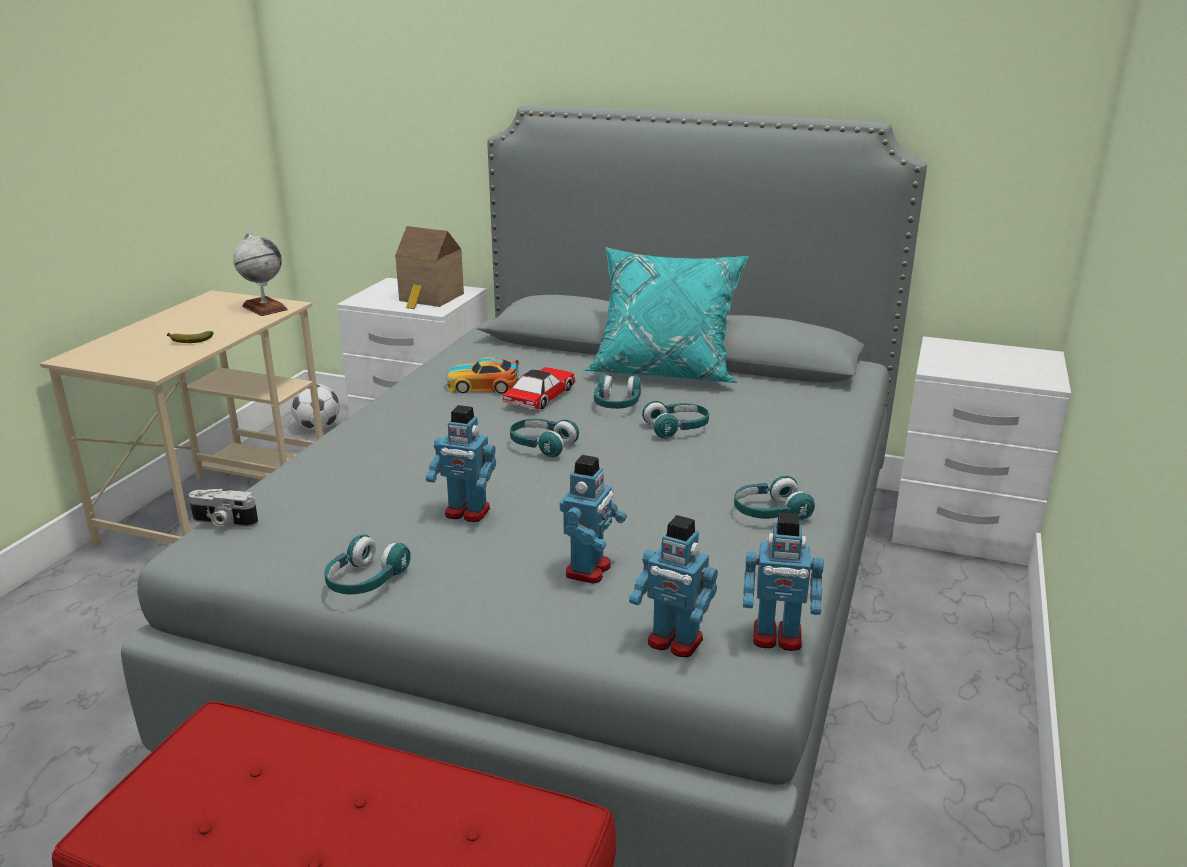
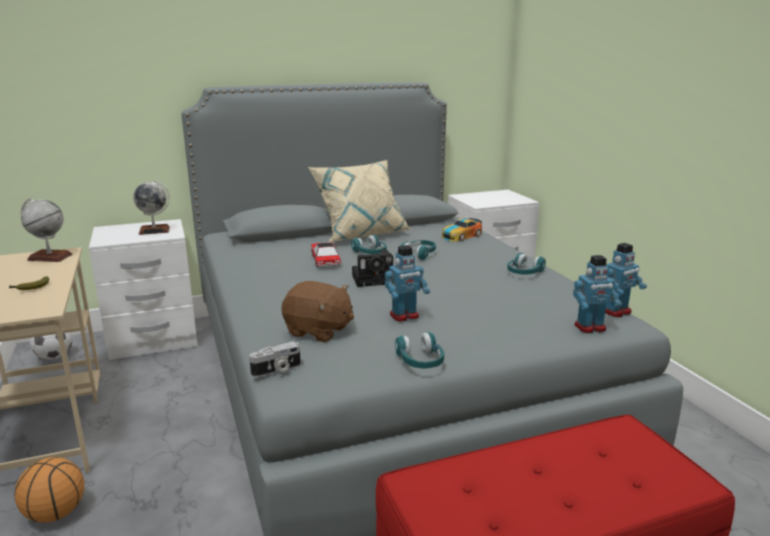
camera: 40 degrees left, 5 degrees down
(124, 597) = (55, 513): none -> basketball
(346, 492) = (318, 331): none -> brown plush toy
(430, 298) = (154, 230): toy house -> globe
(483, 386) = (280, 264): toy car -> toy car (461, 236)
(542, 446) = (375, 279): turquoise headphones -> camera
(589, 570) = (505, 317): toy robot -> none
(665, 370) = (361, 234): turquoise pillow -> beige pillow

